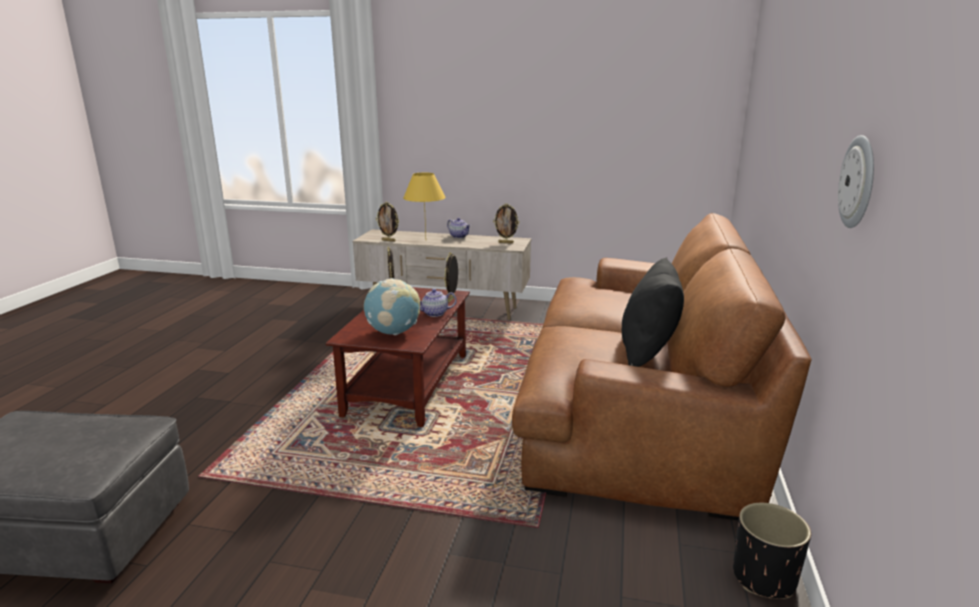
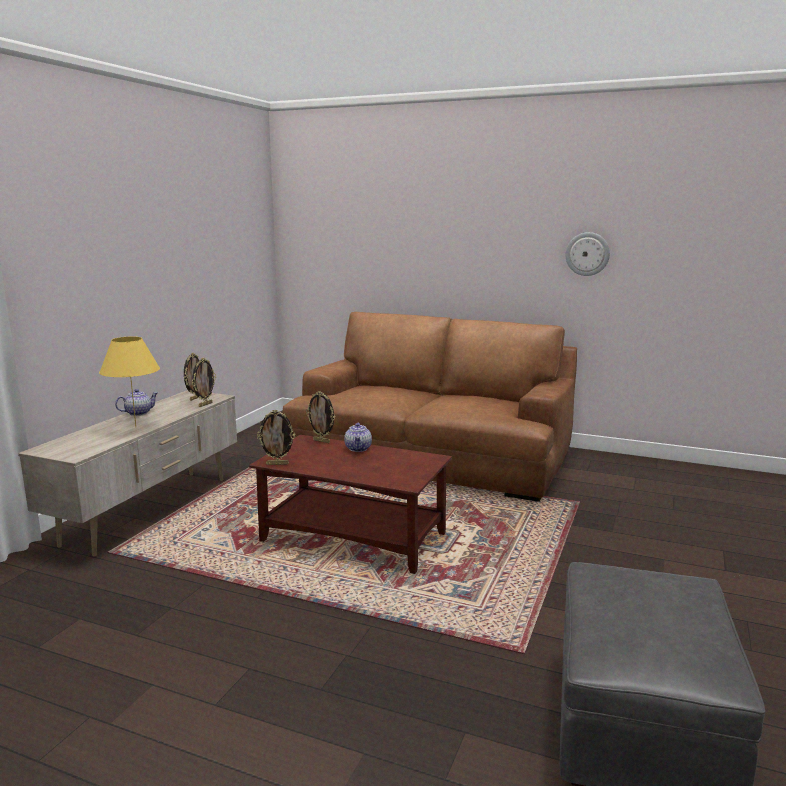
camera: 80 degrees left, 5 degrees down
(389, 240) = (108, 443): picture frame -> picture frame (205, 404)
(393, 332) = (402, 465): globe -> none
(647, 351) = (476, 396): black pillow -> none
(764, 578) = (609, 458): black planter -> none

